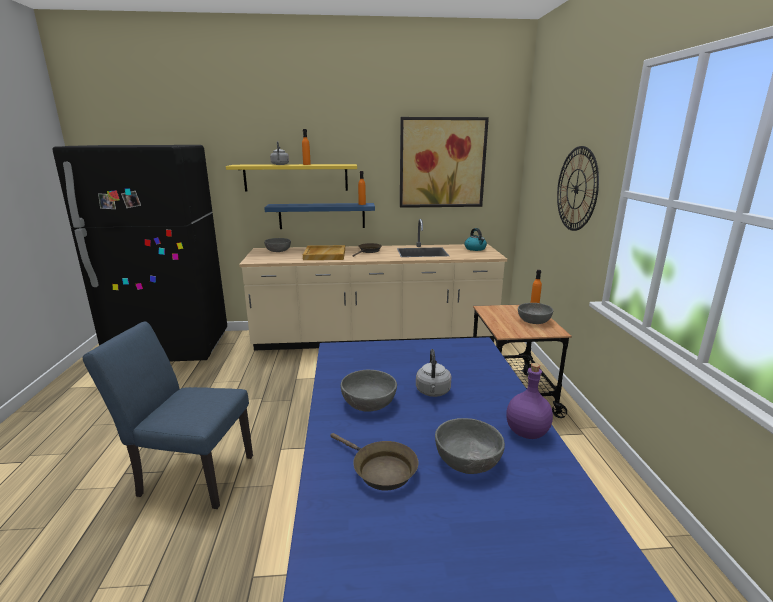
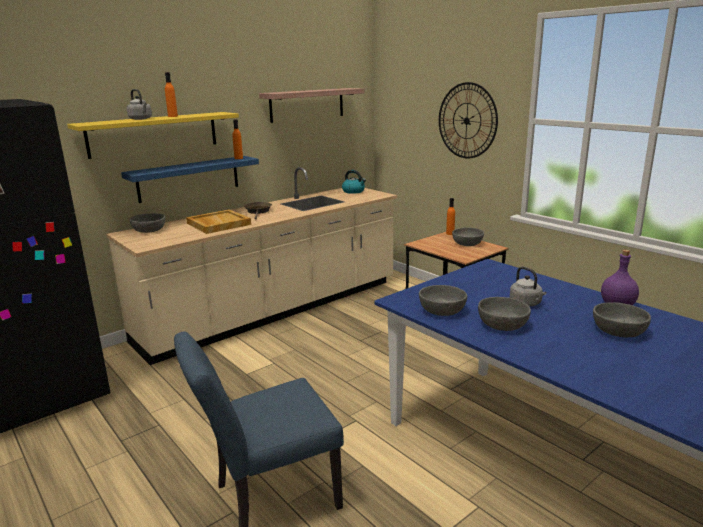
camera: 35 degrees left, 0 degrees up
(348, 369) = (442, 310): none -> grey bowl
(380, 470) = (590, 356): brown frying pan -> none
(442, 163) = (307, 104): picture -> shelf

